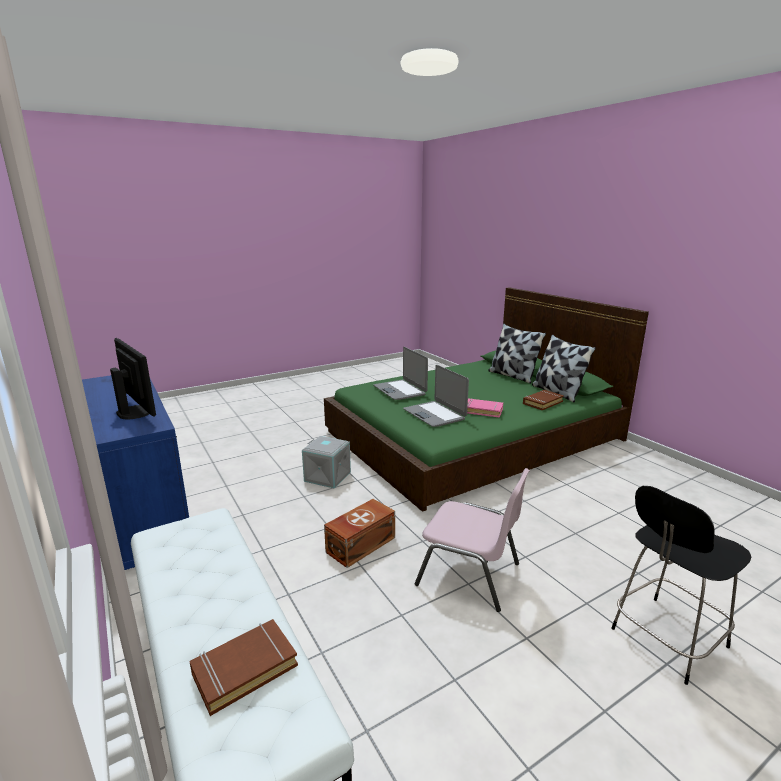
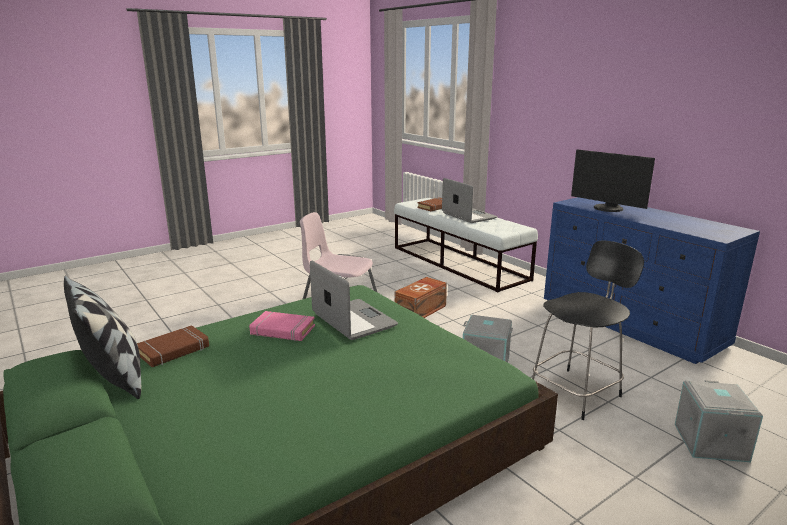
camera: 175 degrees right, 0 degrees up
(237, 431) = (709, 442): none -> grey storage box
(400, 390) = (409, 363): laptop -> laptop (468, 216)
(512, 376) = (143, 439): pillow -> none
(666, 639) = (238, 282): black chair -> black chair (577, 392)

